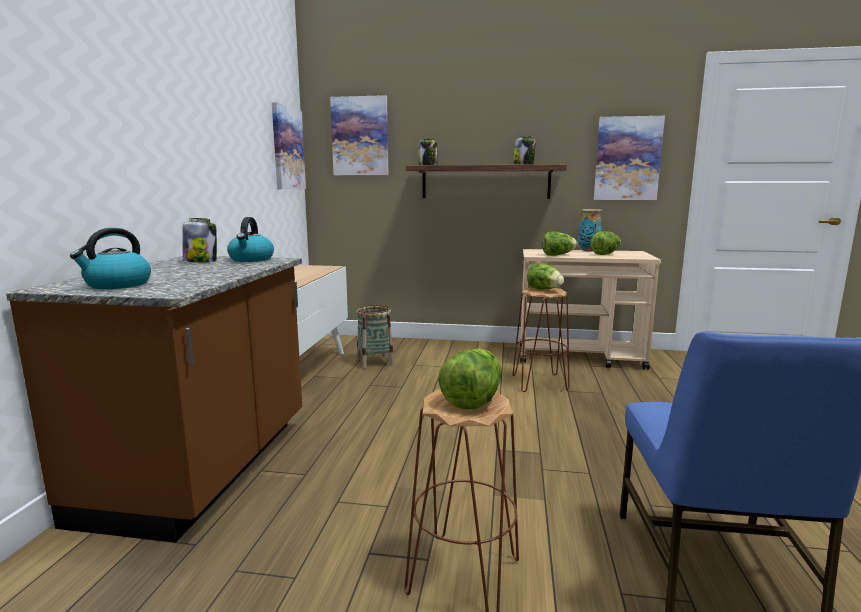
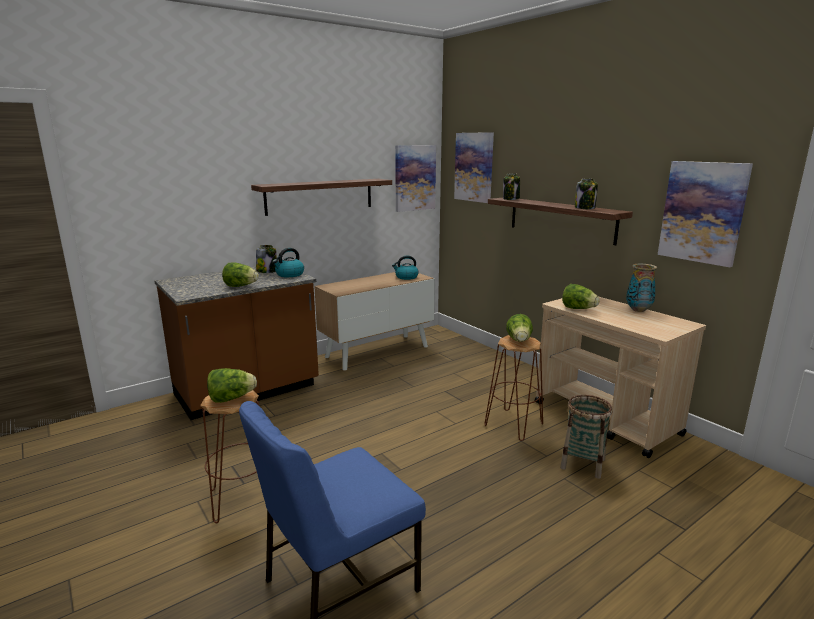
camera: 45 degrees right, 5 degrees up
(117, 285) = (188, 285): kettle -> kettle (406, 277)
(214, 156) = (320, 196): none -> shelf
(375, 362) = (433, 361): basket -> basket (583, 463)
(605, 254) = (635, 319): lettuce -> lettuce (241, 286)

